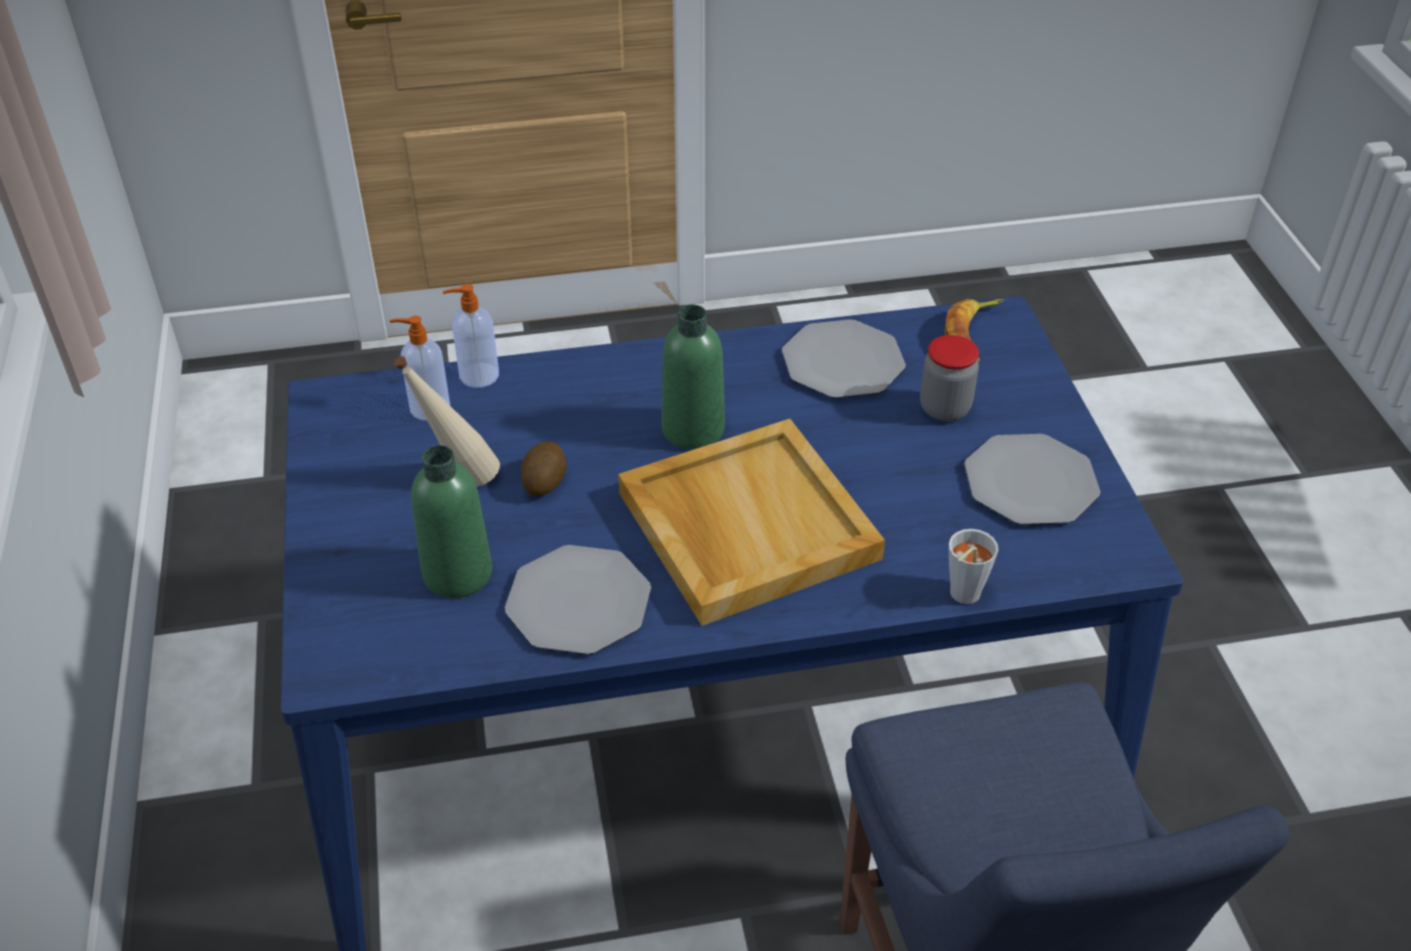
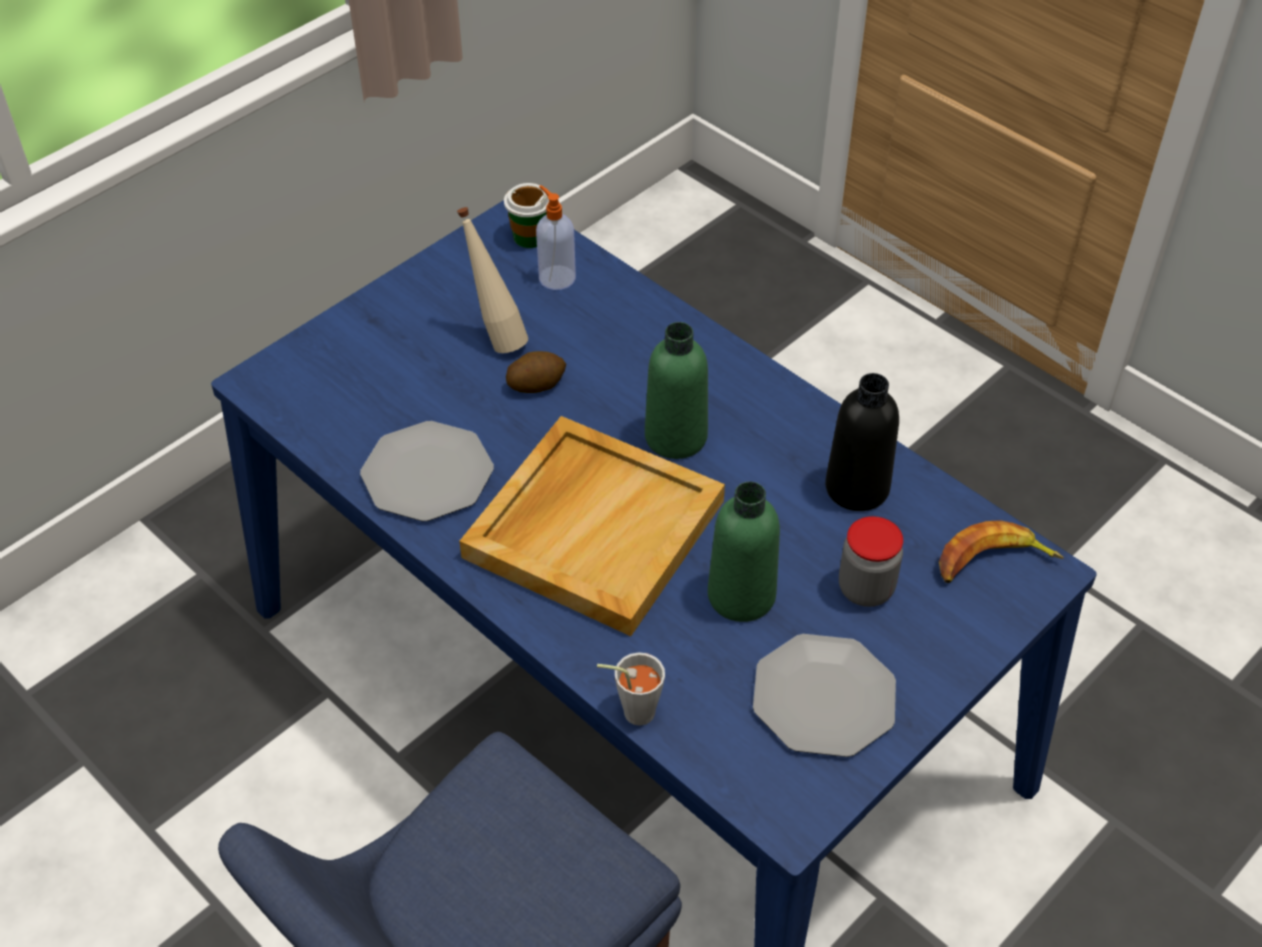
camera: 55 degrees right, 5 degrees up
(357, 399) = (530, 236): none -> cup
(457, 573) = (402, 392): green bottle -> green bottle (741, 595)
(477, 376) = (617, 281): soap dispenser -> none
(842, 362) = (857, 488): plate -> black bottle

